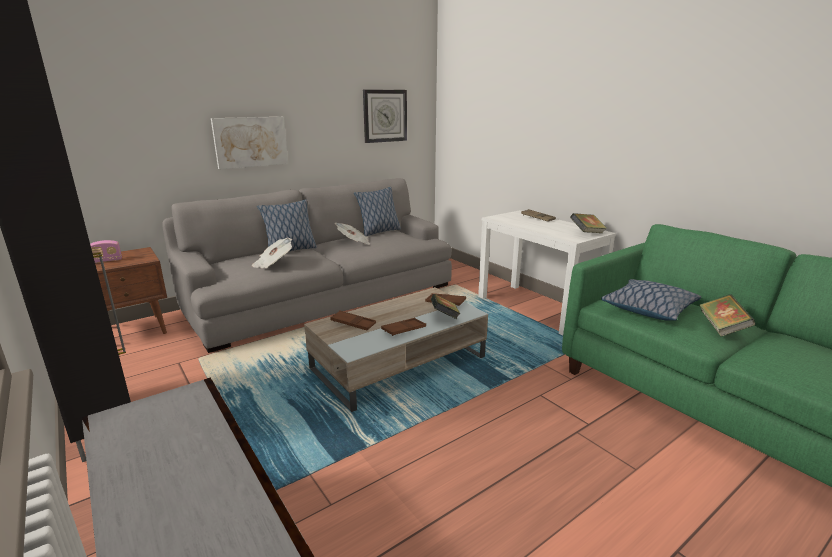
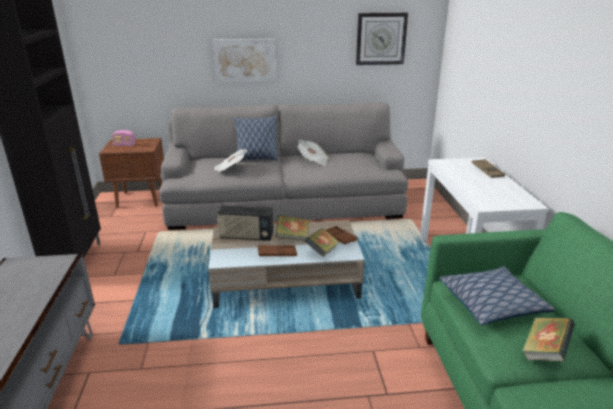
camera: 30 degrees right, 5 degrees up
(353, 323) = (246, 236): brown tray -> radio
(379, 232) = (348, 153): pillow -> none
(587, 233) = (511, 202): book -> book (292, 237)

